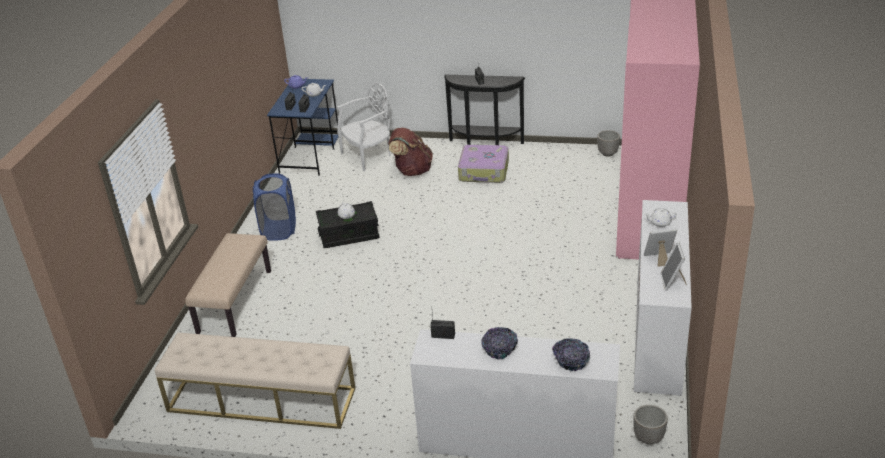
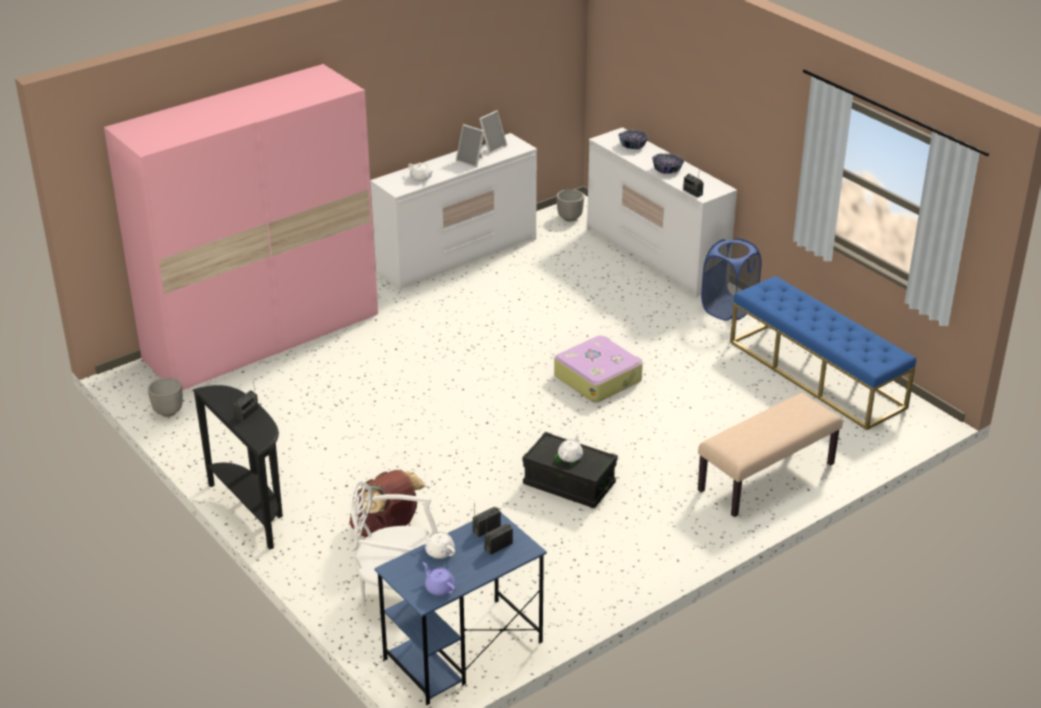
camera: 140 degrees left, 0 degrees up
(261, 400) = (816, 374): beige bench -> blue bench
(279, 230) = (637, 541): blue laundry basket -> blue laundry basket (728, 309)
(484, 171) = (317, 474): suitcase -> suitcase (598, 378)

